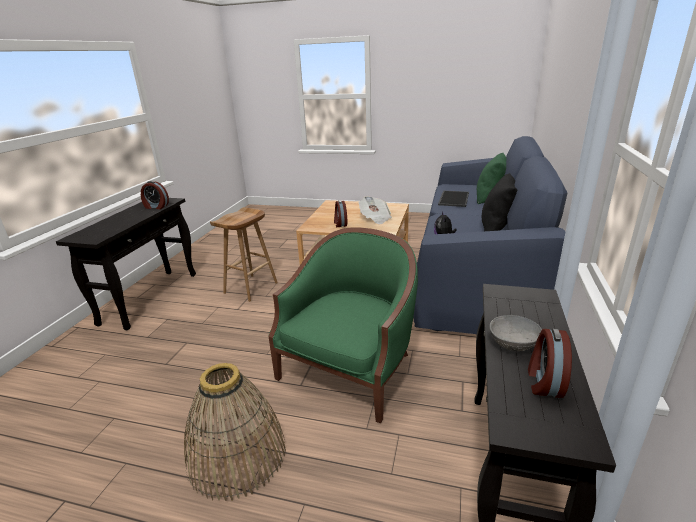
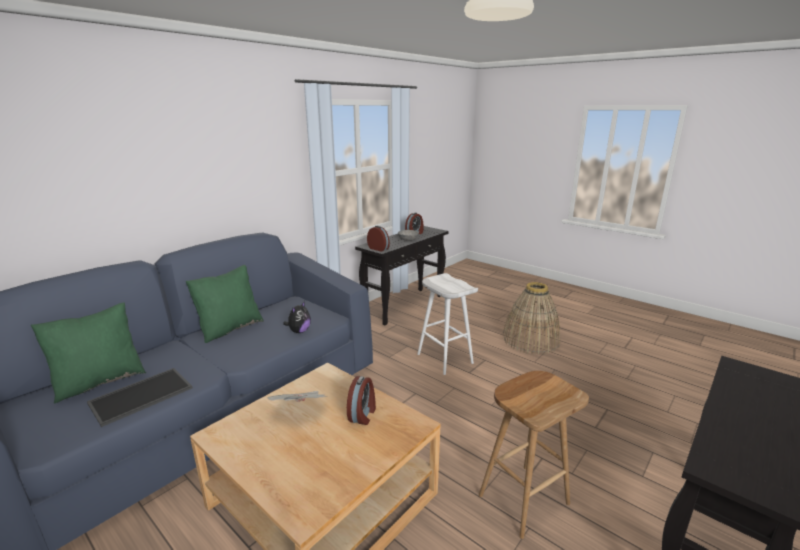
camera: 155 degrees left, 5 degrees down
(156, 207) = (727, 445): alarm clock -> alarm clock (378, 248)
(351, 369) = (444, 358): green armchair -> white stool
(497, 229) = (230, 328): black pillow -> green pillow

